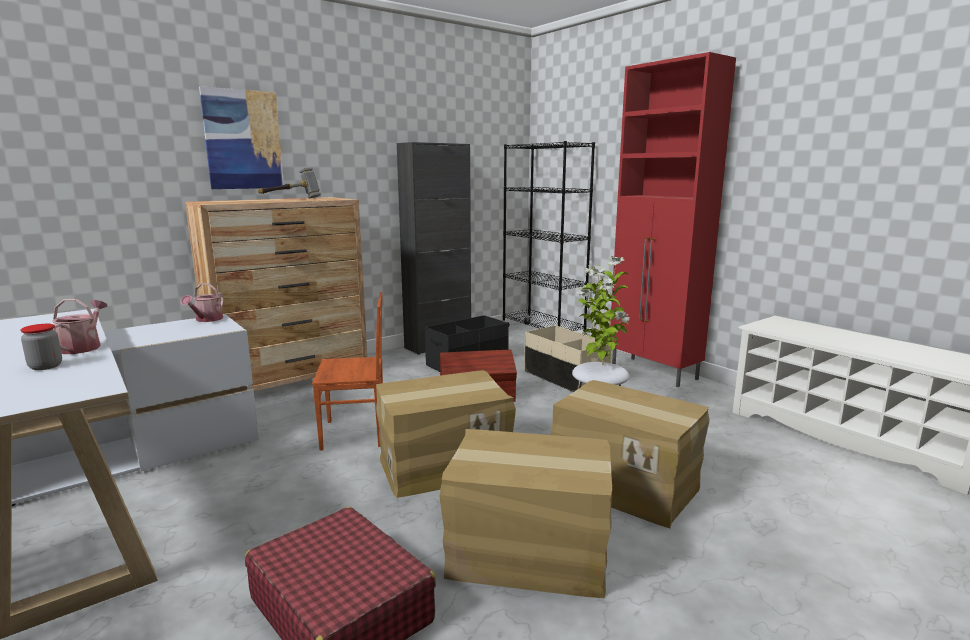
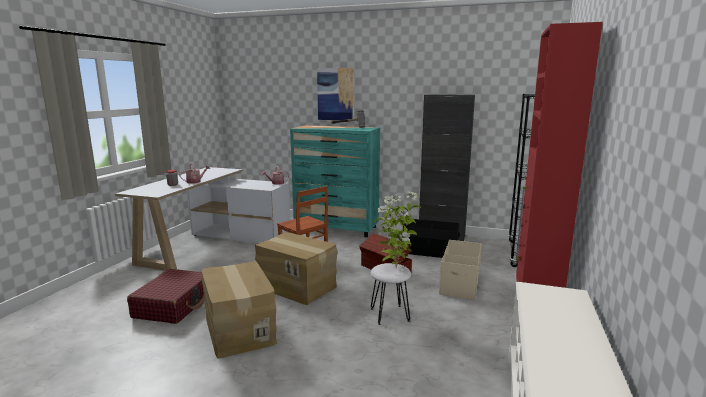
camera: 55 degrees right, 0 degrees up
(292, 382) = (337, 228): brown dresser -> turquoise dresser
(625, 484) = (332, 339): cardboard box -> none

